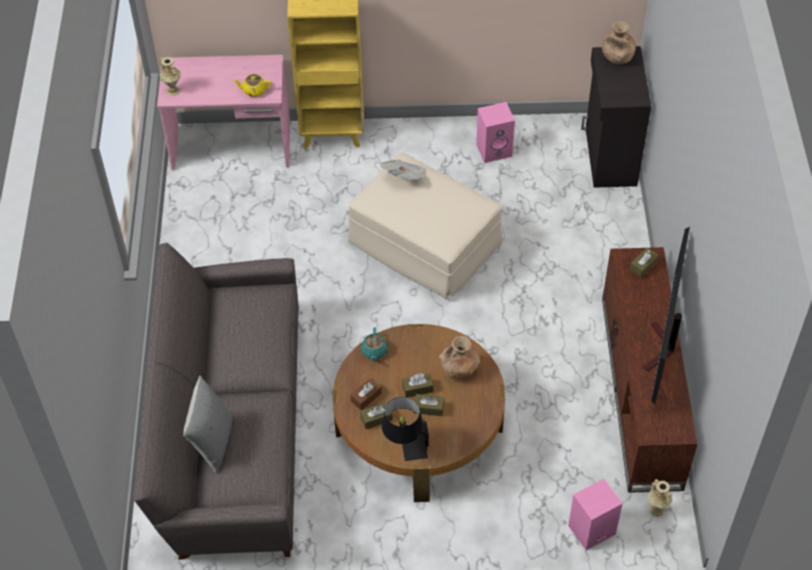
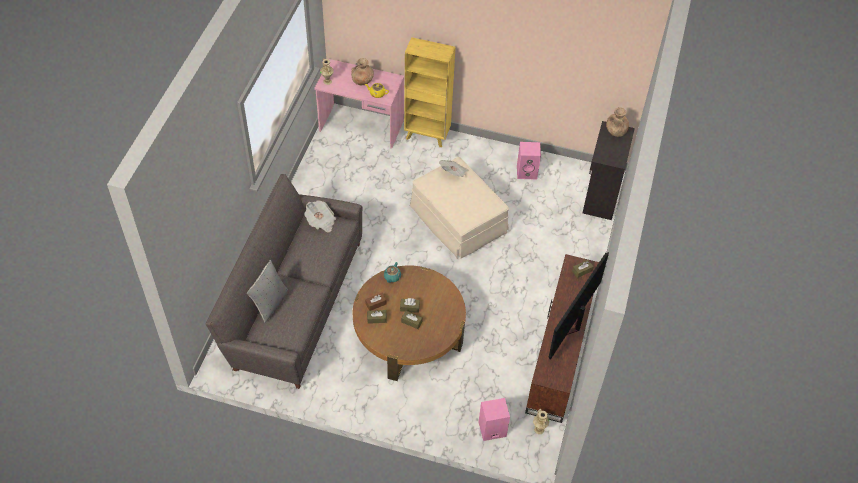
camera: 15 degrees right, 0 degrees up
(241, 299) = (321, 222): none -> newspaper
(405, 445) = (388, 340): black table lamp -> none
(459, 369) = (440, 303): brown vase -> brown vase (362, 81)

